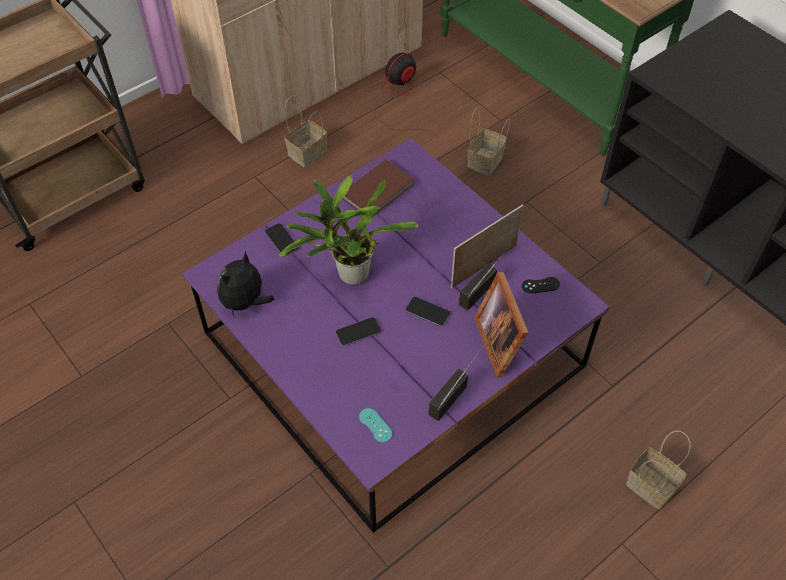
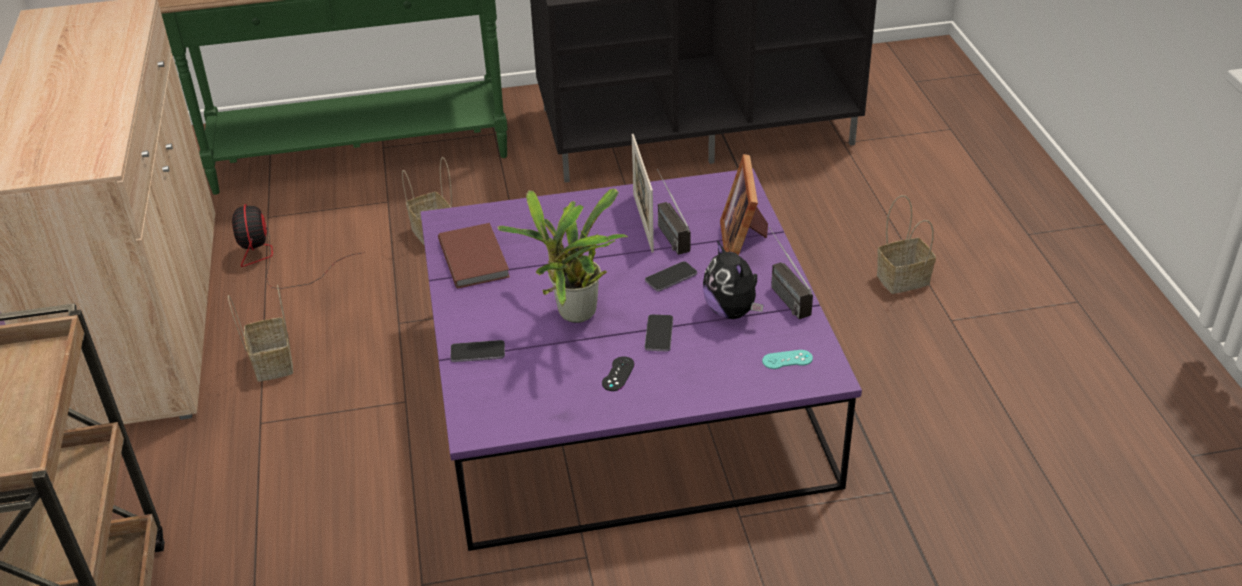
camera: 60 degrees left, 15 degrees down
(245, 303) = (545, 410): plush toy -> plush toy (732, 311)
(501, 341) = (743, 243): picture frame -> picture frame turned 75 degrees clockwise
(540, 285) = (696, 197): black game controller -> black game controller (618, 374)

